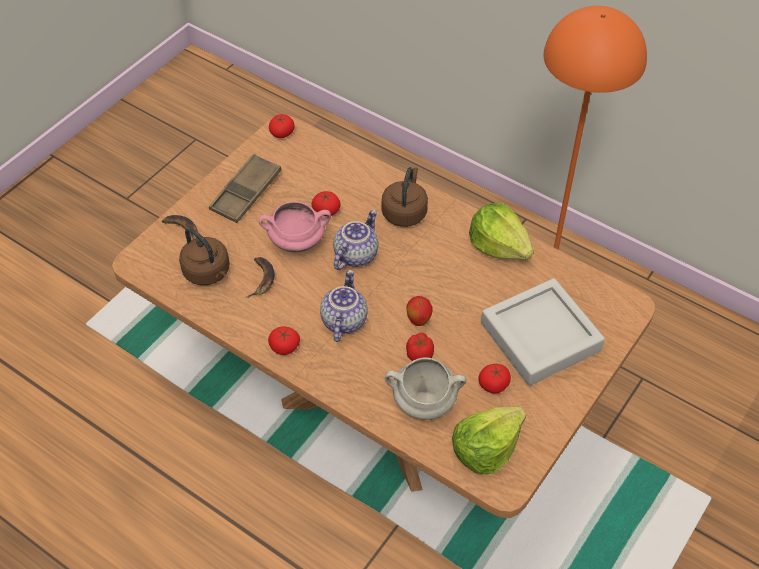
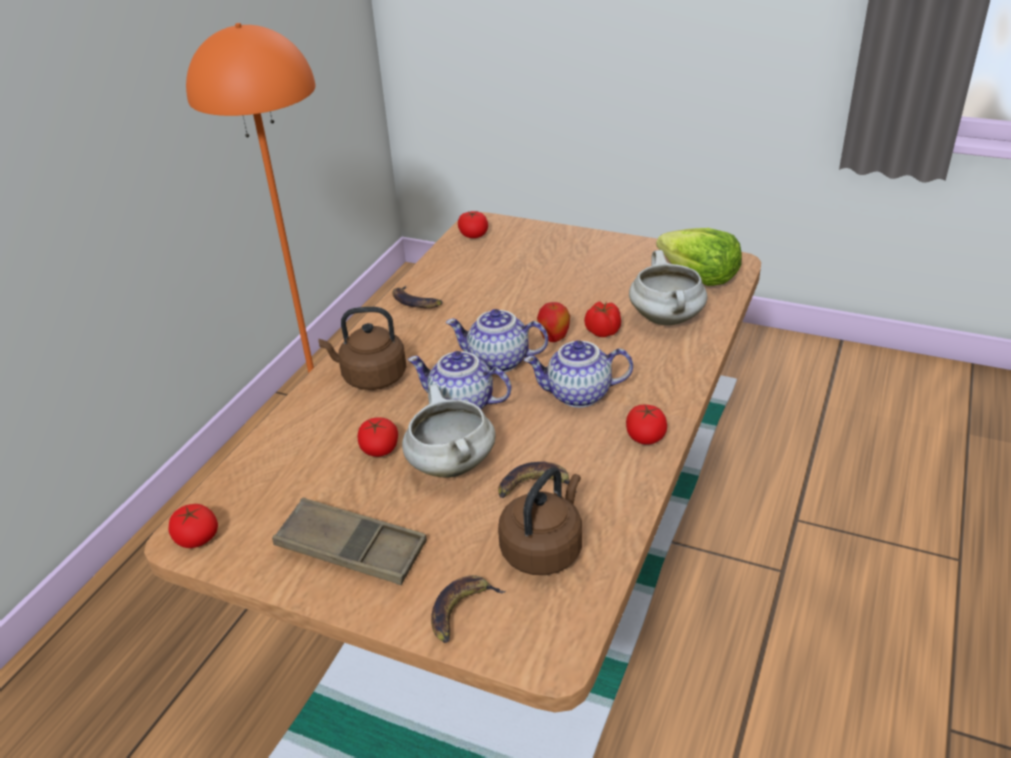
camera: 100 degrees left, 15 degrees down
(297, 241) = (450, 465): pink cooking pot -> white cooking pot
(399, 282) = (498, 362): none -> teapot
(493, 384) = (618, 282): tomato -> tomato (473, 235)
(499, 245) = (415, 302): lettuce -> banana
(540, 337) = (541, 263): grey tray -> none

